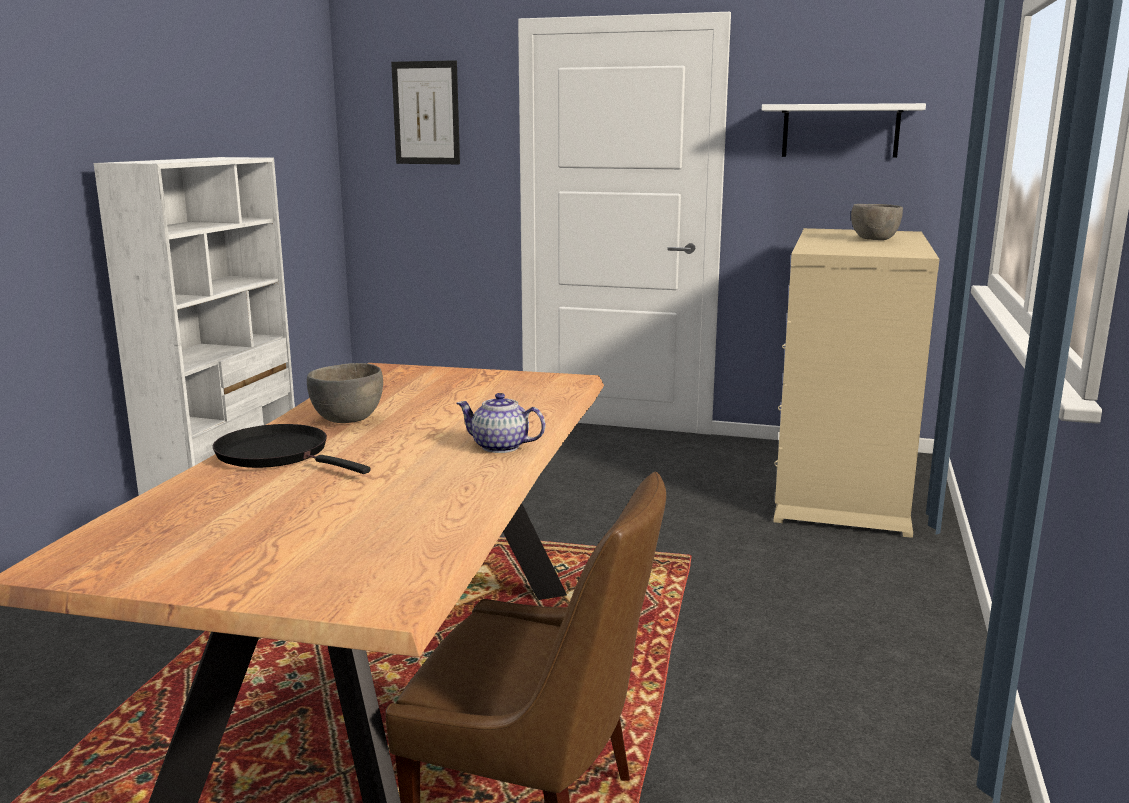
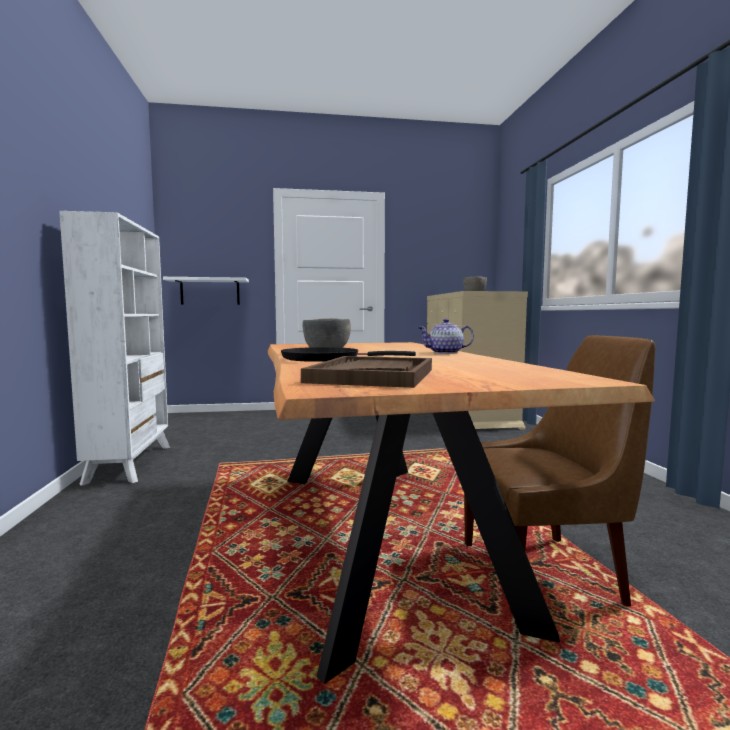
camera: 25 degrees left, 10 degrees down
(192, 530) = (373, 375): none -> brown tray
(426, 113) = (216, 236): picture -> none
(840, 131) = (438, 251): white shelf -> white shelf (210, 291)

